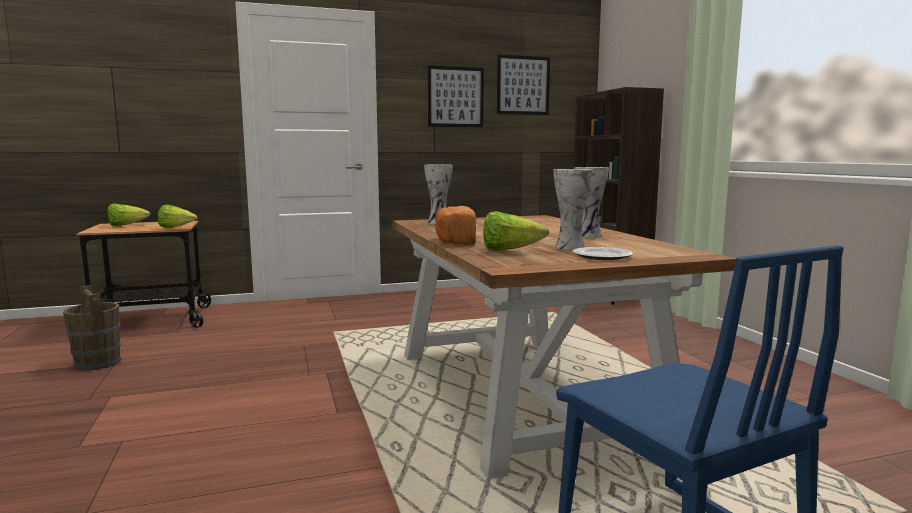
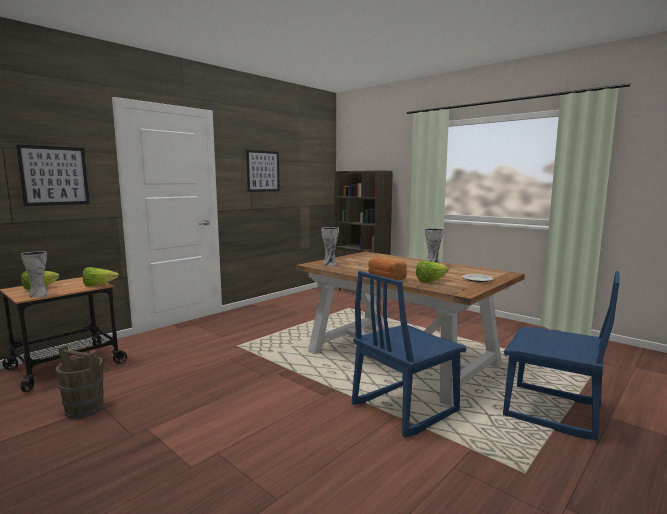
camera: 30 degrees left, 0 degrees up
(413, 459) = (404, 408): none -> blue chair
(523, 85) = (299, 163): picture -> picture (54, 176)
(568, 247) = (447, 275): vase -> vase (38, 295)

